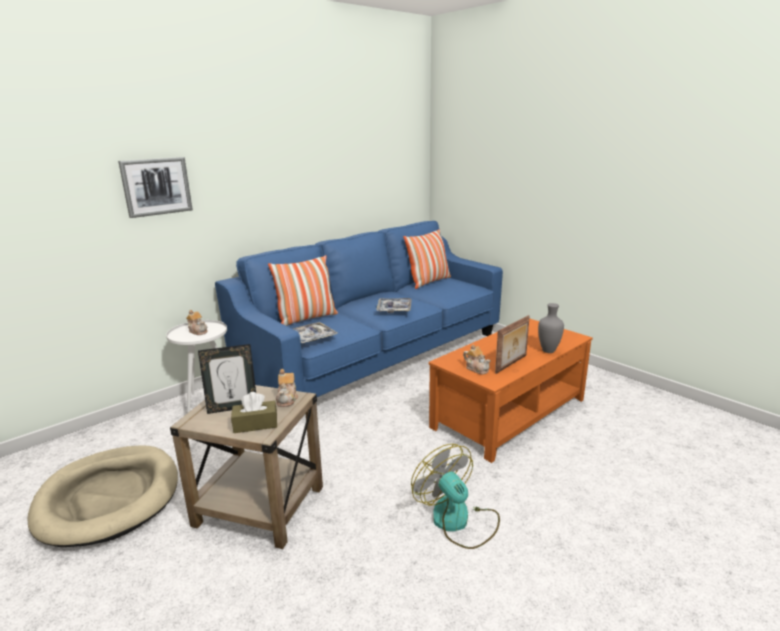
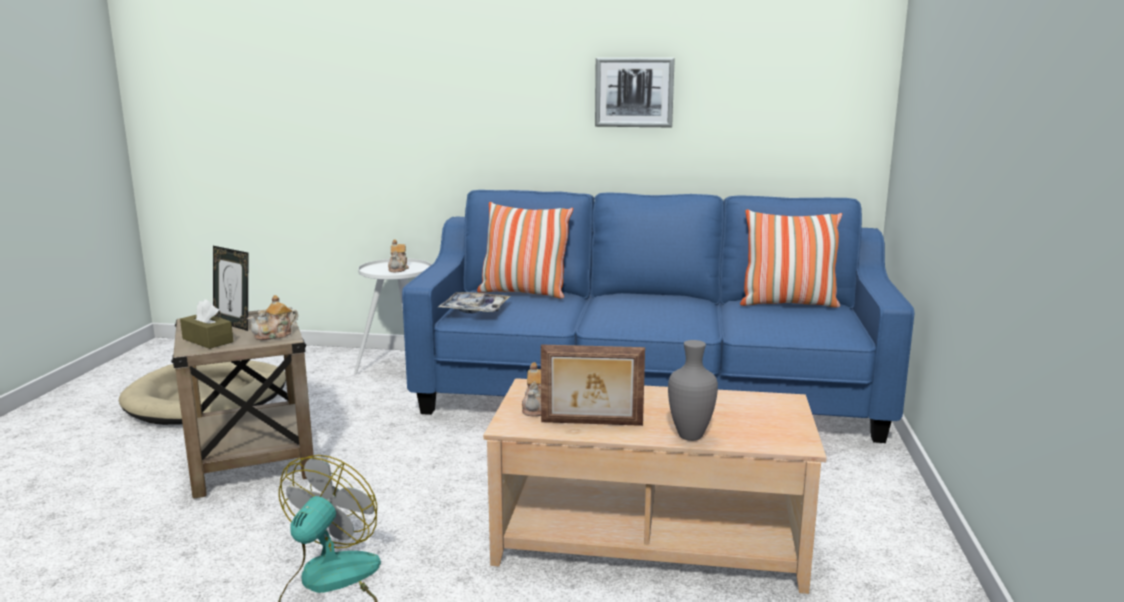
camera: 50 degrees right, 5 degrees down
(156, 186) = (401, 86): picture -> picture (634, 92)
(394, 309) = (640, 316): tray -> none
(508, 412) = (650, 536): orange coffee table -> beige coffee table

